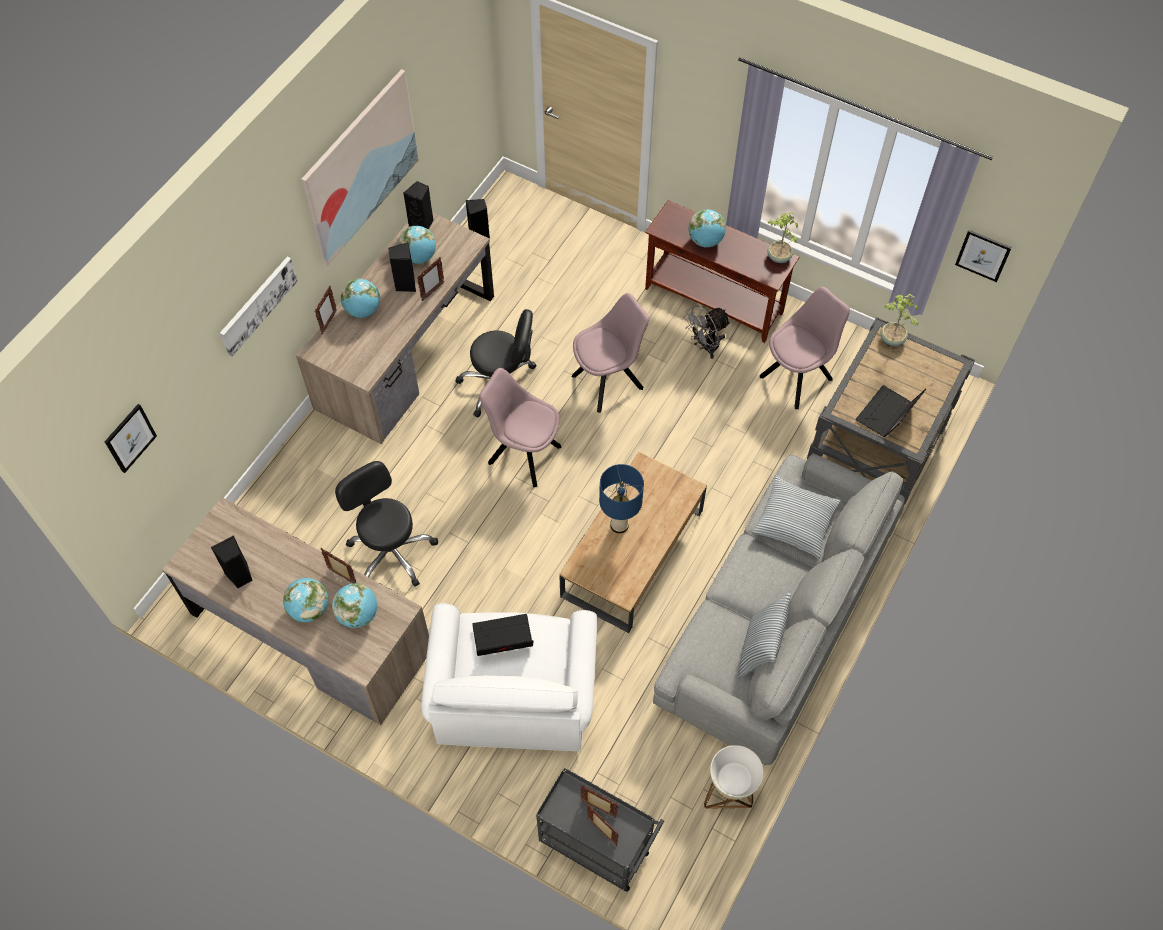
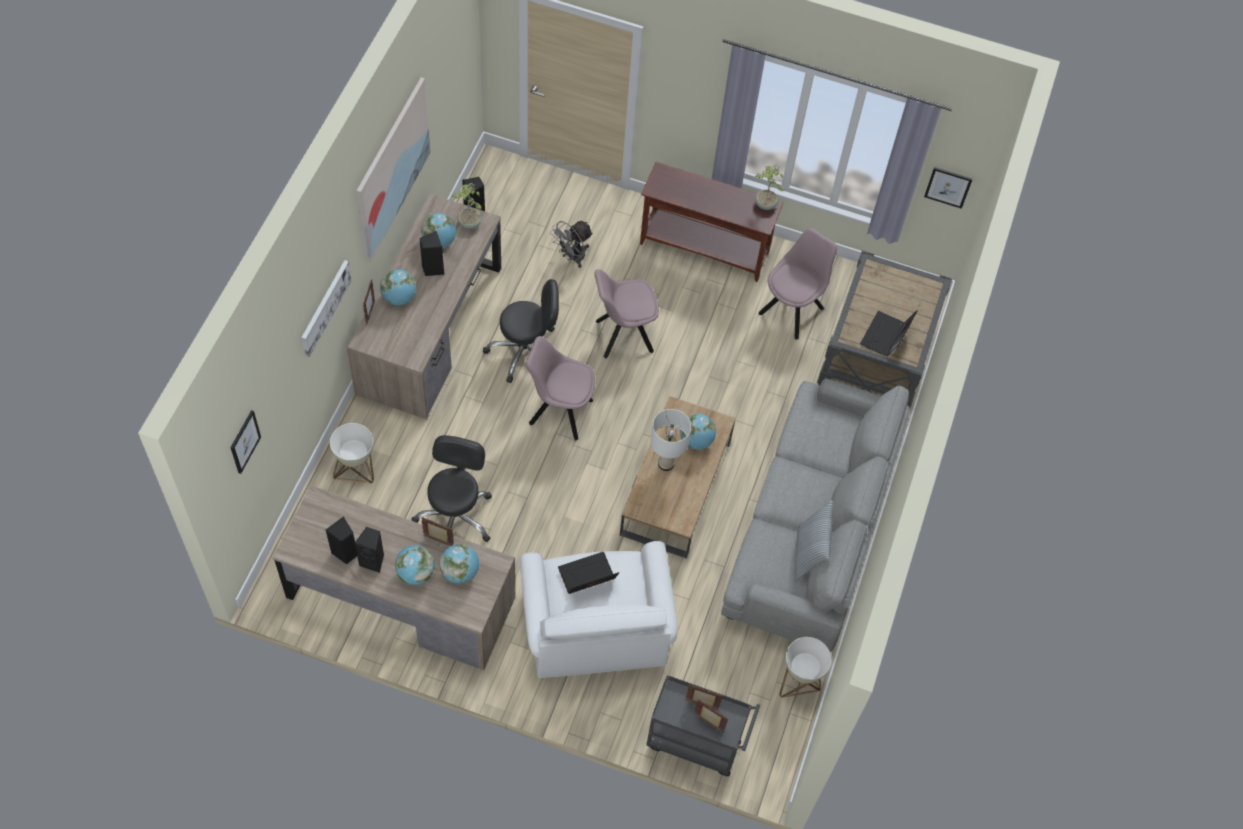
camera: 15 degrees left, 0 degrees up
(296, 489) = (356, 471): none -> planter
(389, 549) = (456, 514): black office chair -> black office chair turned 60 degrees clockwise
(422, 224) = (435, 209): black speaker -> black speaker (373, 561)
(432, 292) = (459, 273): picture frame -> none
(608, 382) = (623, 335): pink chair -> pink chair turned 150 degrees counterclockwise
(619, 525) = (665, 463): blue table lamp -> white table lamp
(705, 241) = (697, 196): globe -> globe (696, 441)
(705, 347) = (704, 292): grey fan -> grey fan (572, 257)
(795, 521) = (819, 440): pillow -> none
(891, 339) = (878, 269): potted plant -> potted plant (469, 223)

